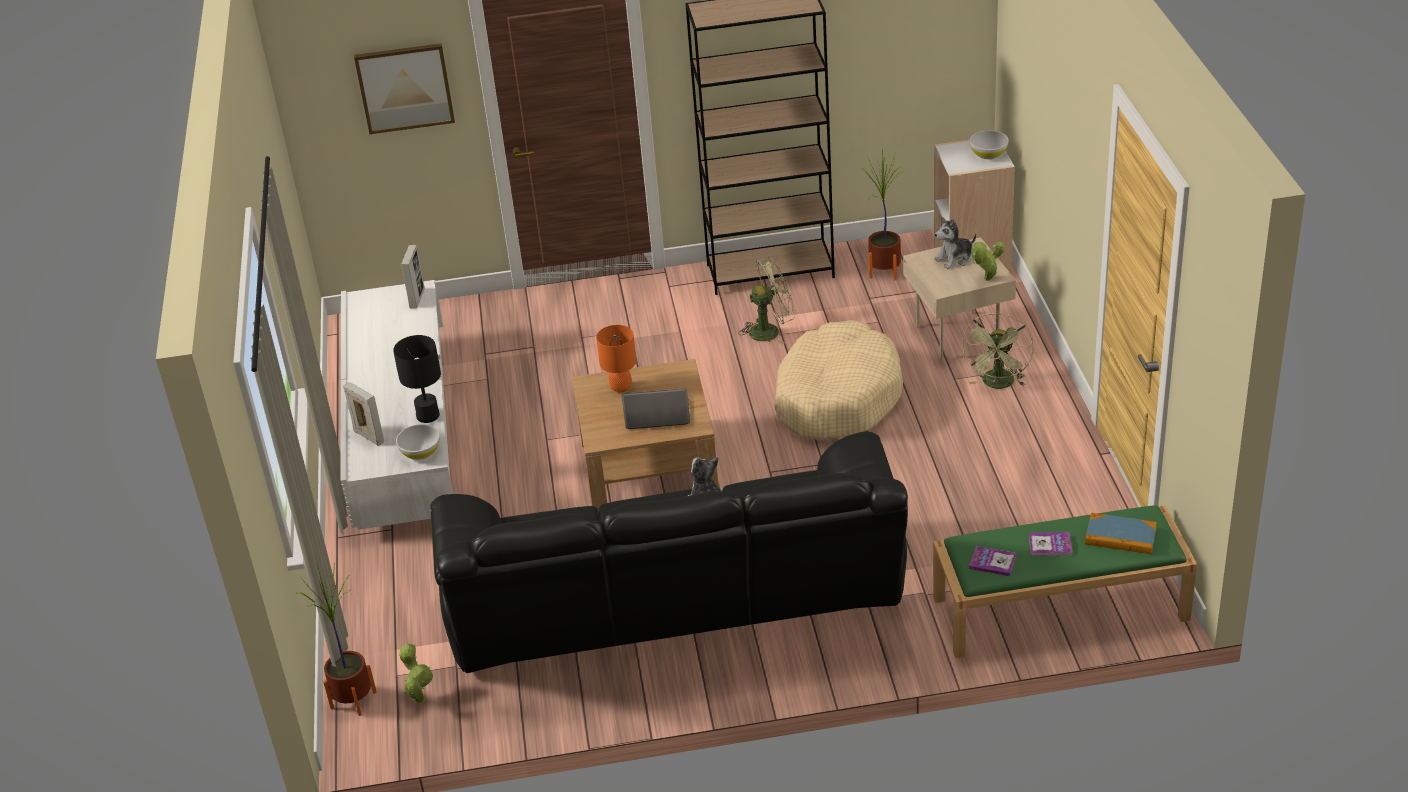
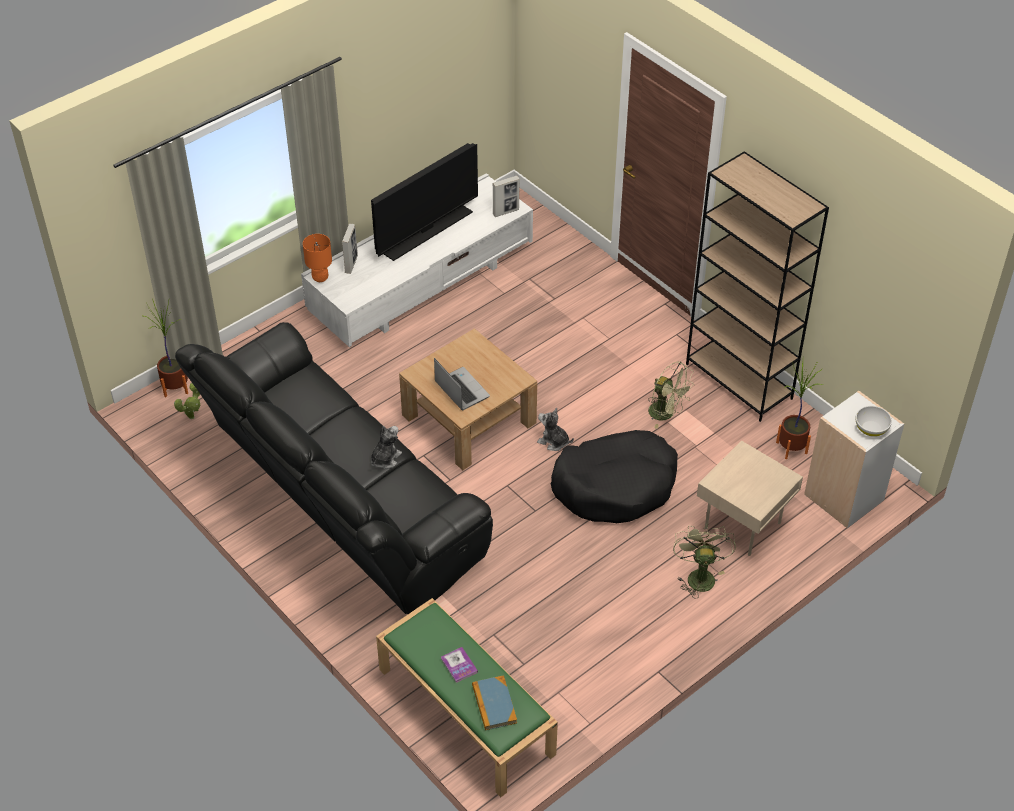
camera: 55 degrees right, 10 degrees up
(382, 363) = (427, 232): none -> television
(405, 87) = (579, 74): picture -> none
(420, 452) = (351, 295): white bowl -> none
(428, 416) = (388, 280): black table lamp -> none
(620, 389) = (477, 358): orange table lamp -> orange table lamp (319, 278)
(836, 397) = (615, 486): beige dog bed -> black dog bed
(955, 259) = (759, 473): plush toy -> plush toy (553, 441)
(986, 280) = (745, 503): potted plant -> none
(992, 562) = (421, 638): book -> none
(998, 384) = (699, 575): green fan -> green fan turned 105 degrees clockwise

